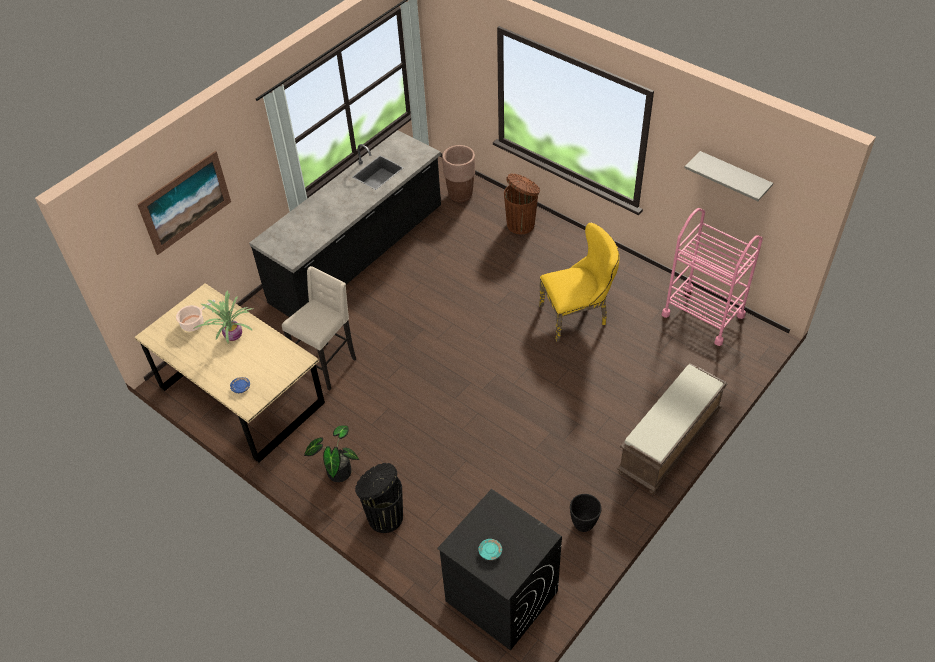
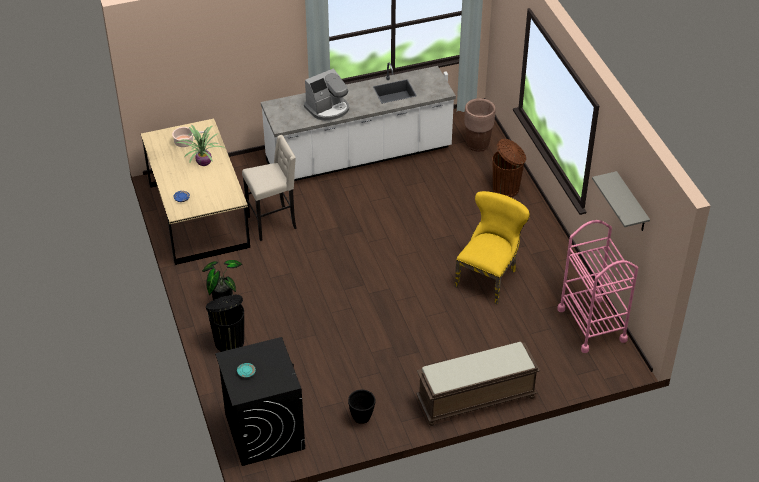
camera: 30 degrees right, 5 degrees down
(185, 202) = (216, 49): picture -> none
(326, 218) = (328, 108): none -> coffee machine
(358, 256) = (359, 156): black counter -> white counter
(577, 315) = (489, 276): yellow chair -> yellow chair turned 75 degrees counterclockwise

